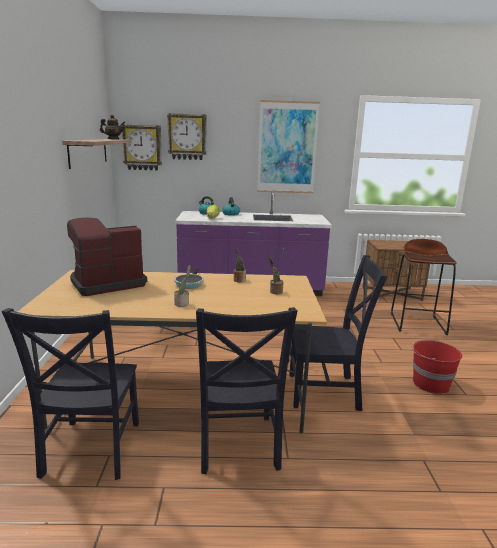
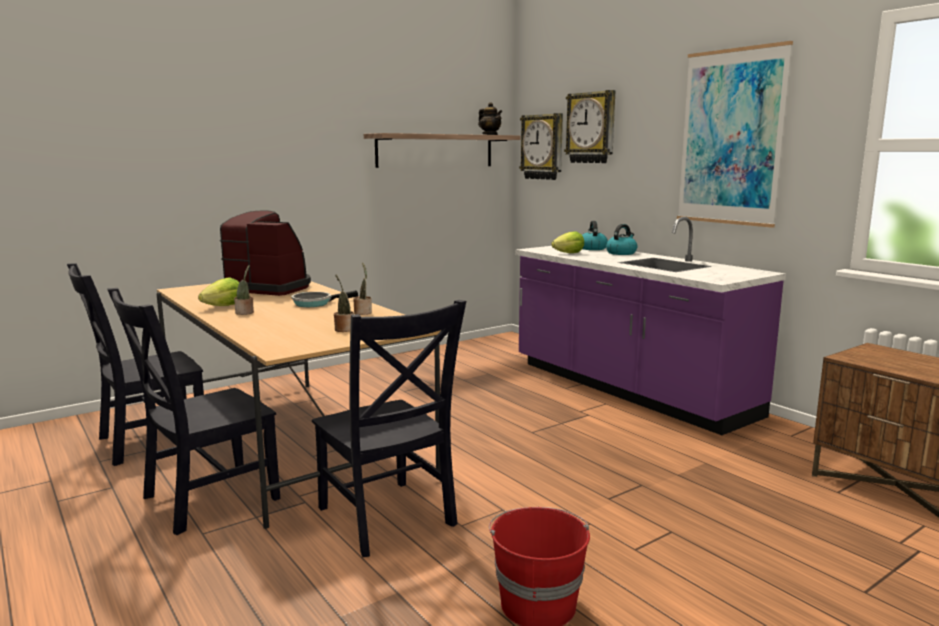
camera: 55 degrees right, 5 degrees down
(146, 305) = (223, 306): none -> lettuce
(417, 323) = (798, 544): brown stool -> none

